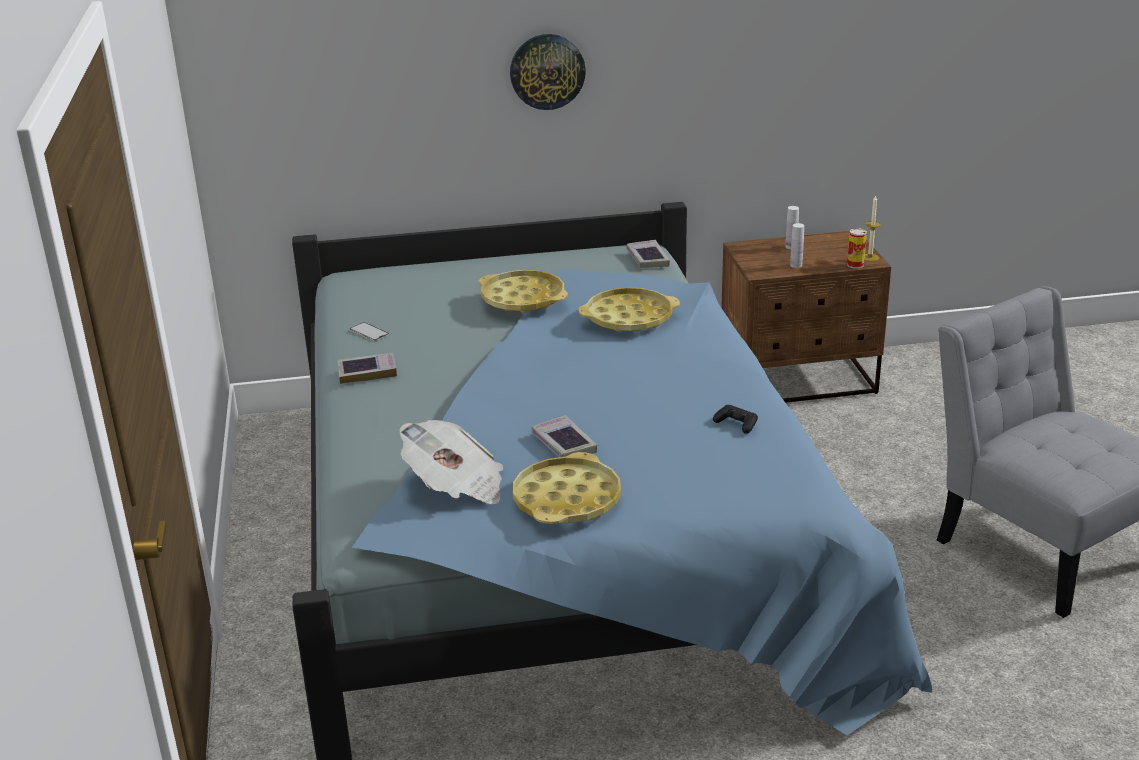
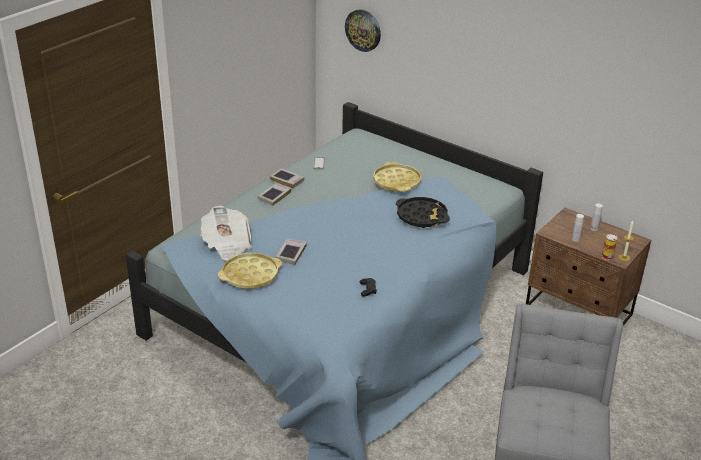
camera: 45 degrees right, 5 degrees up
(547, 71) = (482, 65): wall clock -> wall clock (363, 30)
(629, 317) = (422, 216): yellow tray -> black tray
(647, 259) = (493, 194): book -> book (274, 196)

